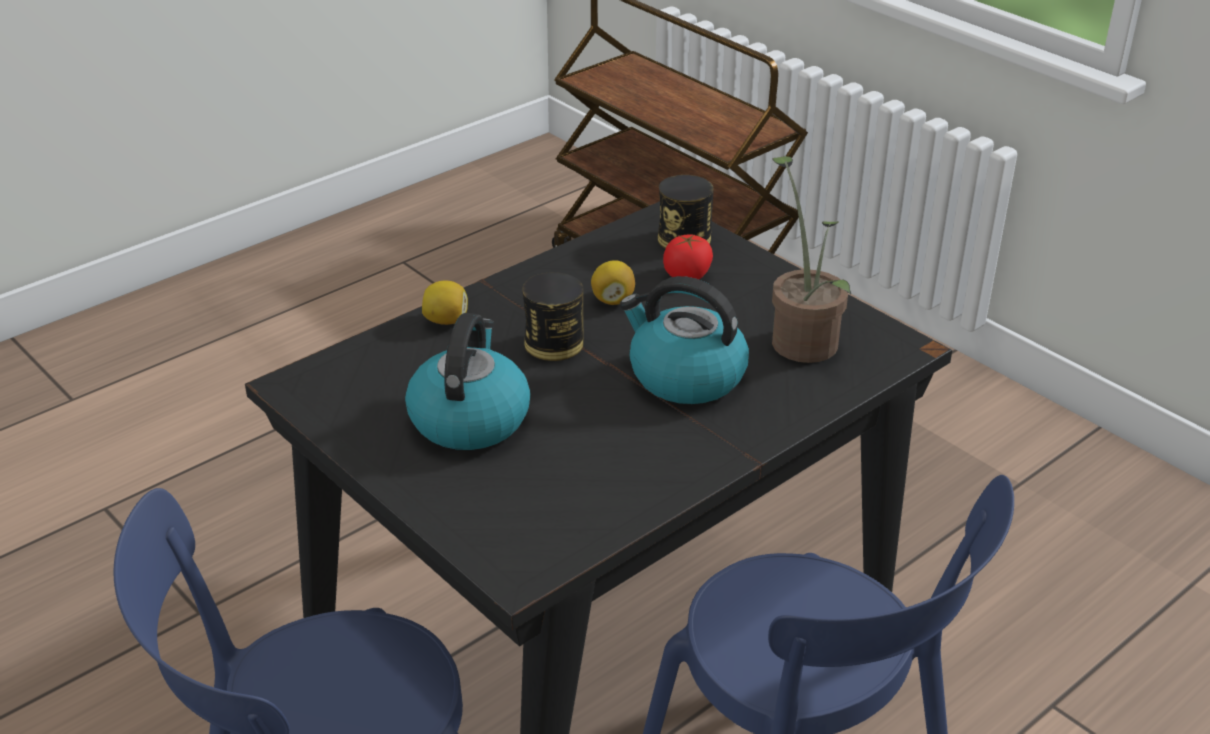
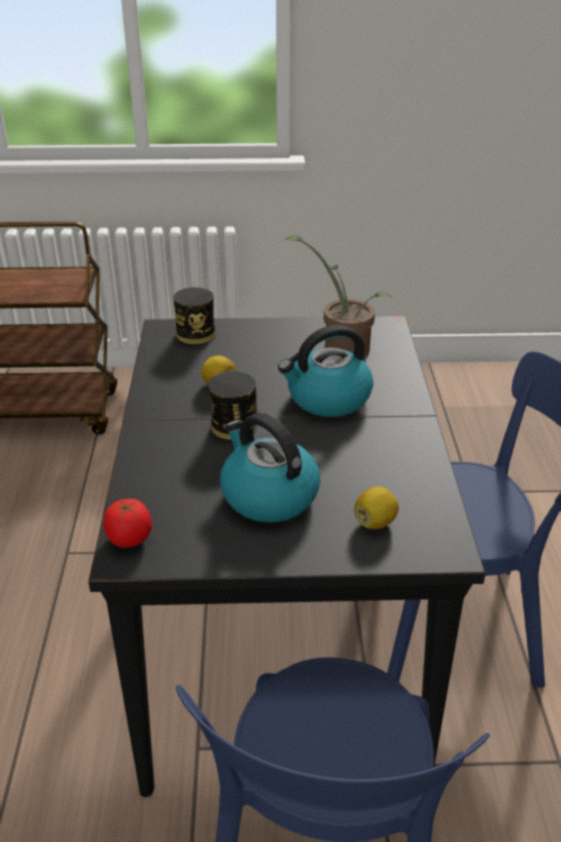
camera: 50 degrees left, 0 degrees up
(446, 320) = (148, 454): lemon -> lemon (375, 522)
(687, 275) = (232, 351): tomato -> tomato (129, 538)

